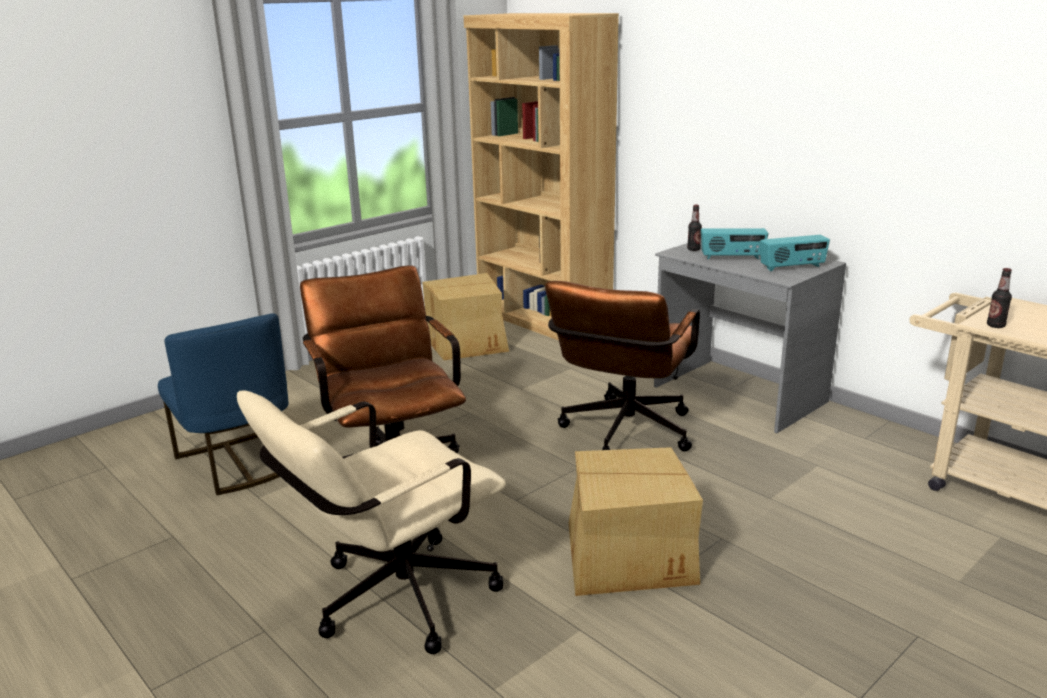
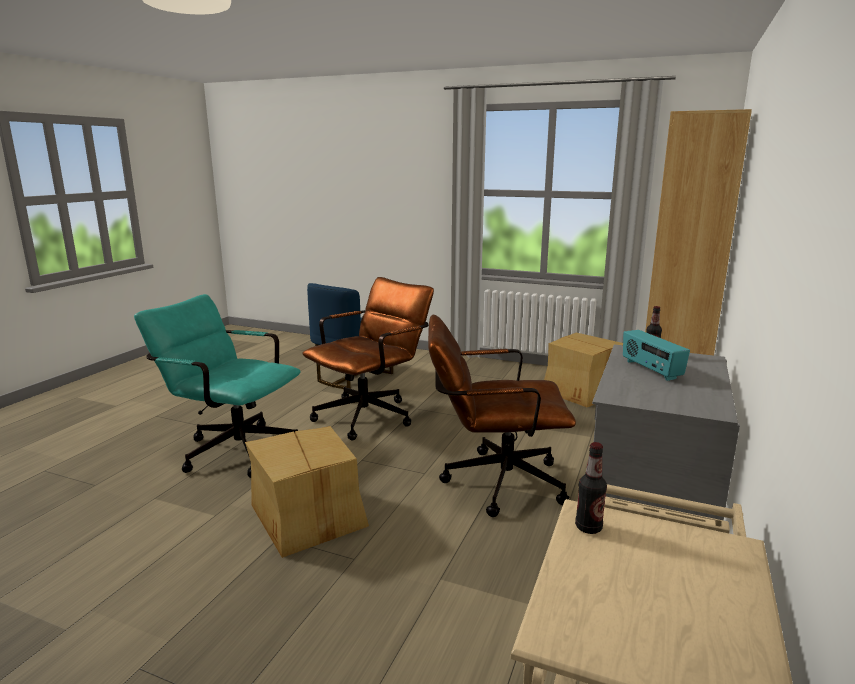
camera: 65 degrees right, 5 degrees down
(390, 602) = (232, 449): beige office chair -> turquoise office chair
(792, 267) = (662, 397): radio -> none

